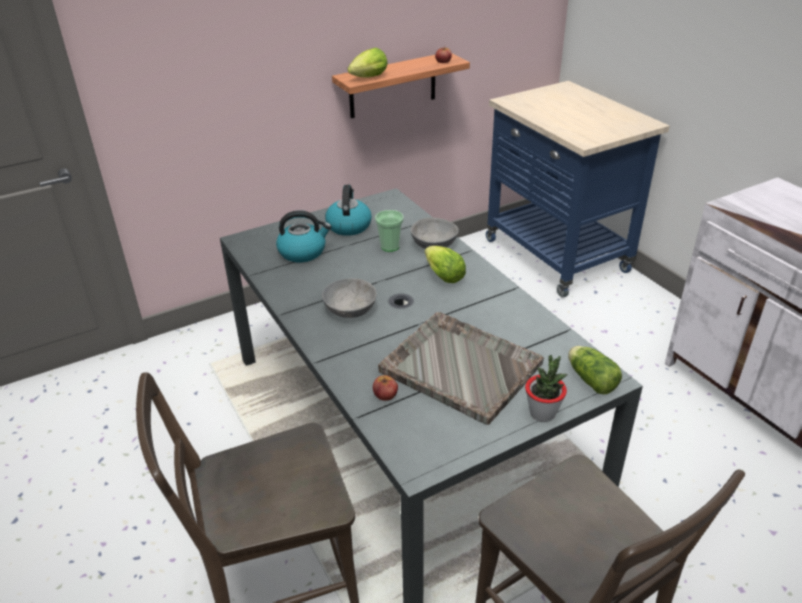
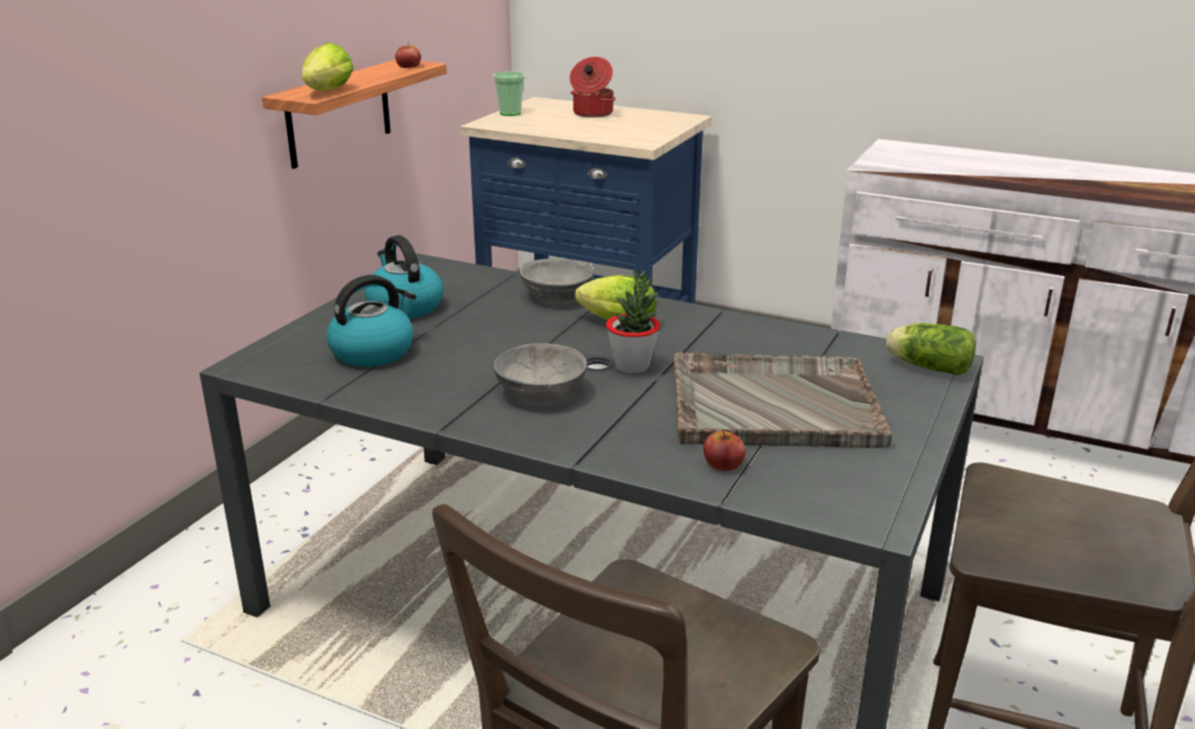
camera: 35 degrees left, 10 degrees down
(390, 246) = (499, 313): cup -> cup (510, 113)
(542, 413) = (928, 415): potted plant -> potted plant (632, 366)
(586, 105) = (592, 114): none -> cooking pot

